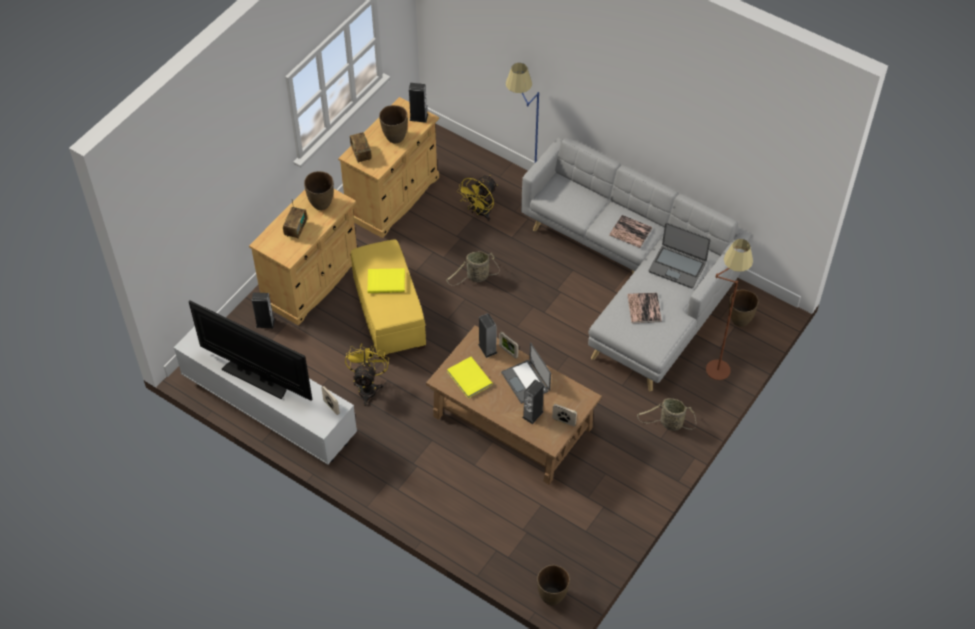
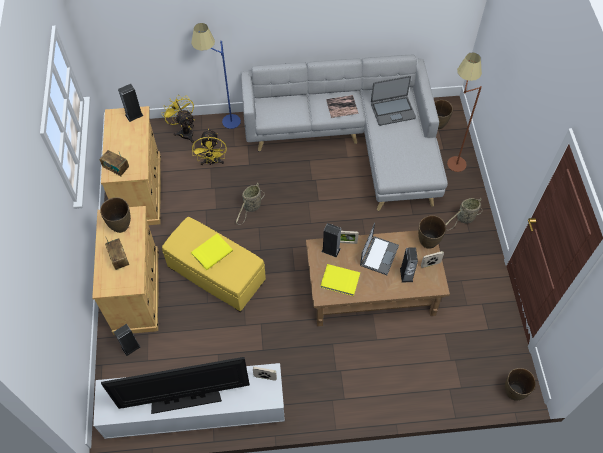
camera: 40 degrees left, 5 degrees up
(368, 387) = (252, 339): yellow fan -> yellow fan (184, 131)
(395, 137) = (130, 140): brown vase -> brown vase (428, 242)
(526, 382) = (379, 255): laptop -> laptop turned 90 degrees counterclockwise
(644, 308) = (400, 151): book -> none

